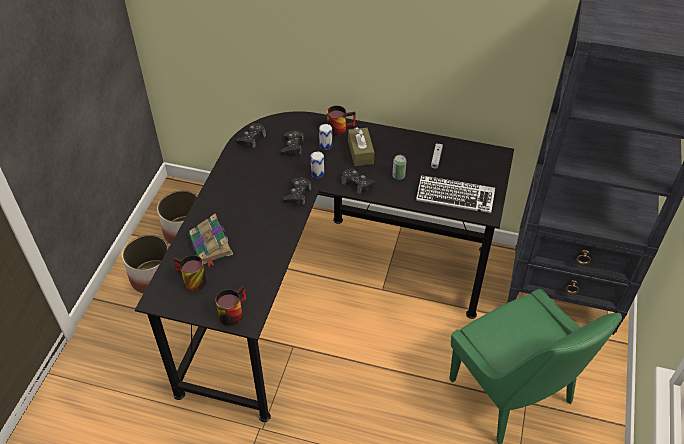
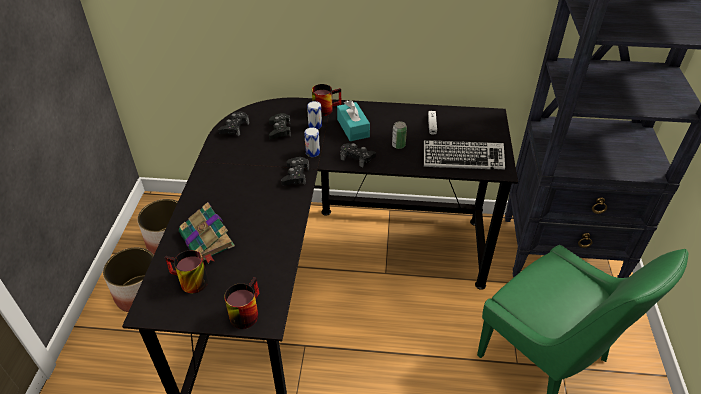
camera: 10 degrees left, 5 degrees down
(360, 152) = (353, 128): brown tissue box -> turquoise tissue box

